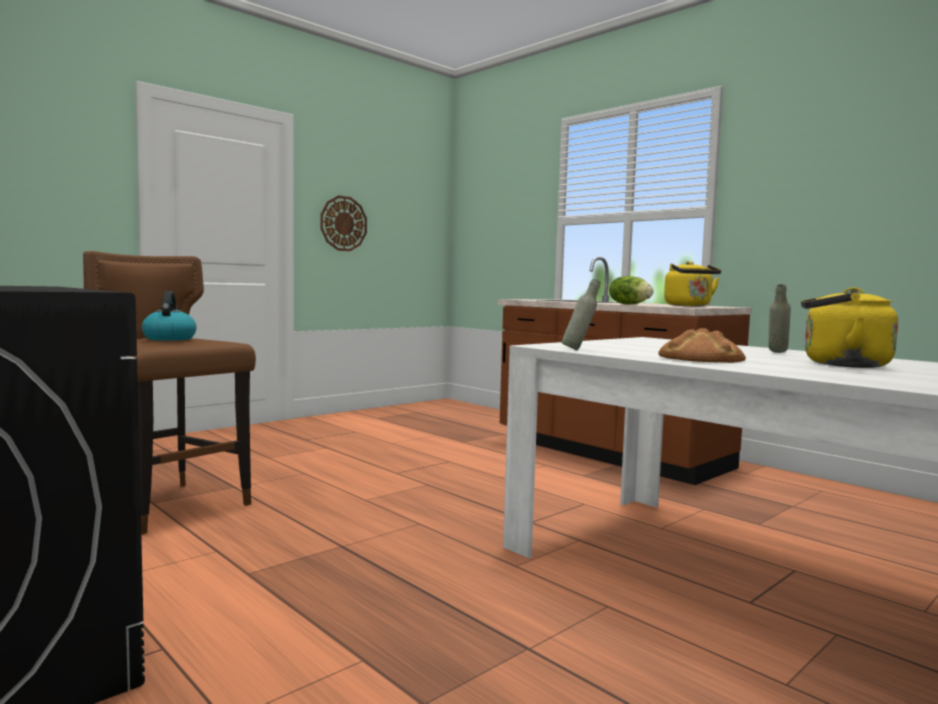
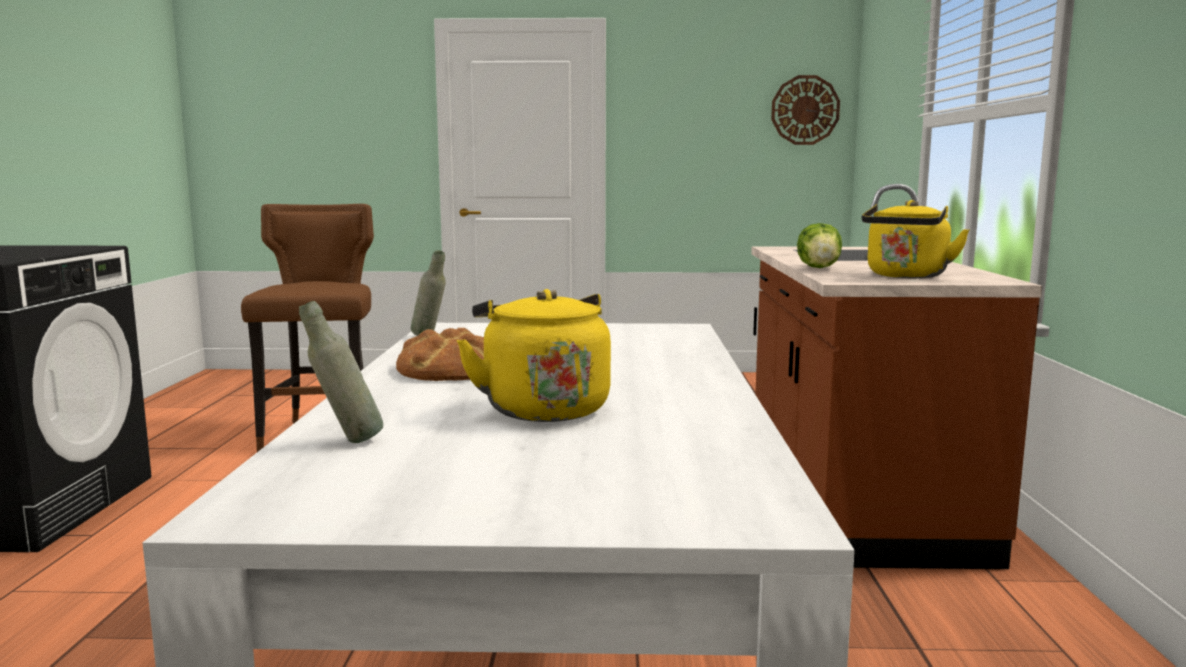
camera: 45 degrees right, 5 degrees up
(169, 338) = (309, 284): kettle -> none
(343, 223) = (674, 141): wall clock -> wall clock (805, 110)
(777, 353) = (647, 375): grey bottle -> grey bottle (346, 442)

